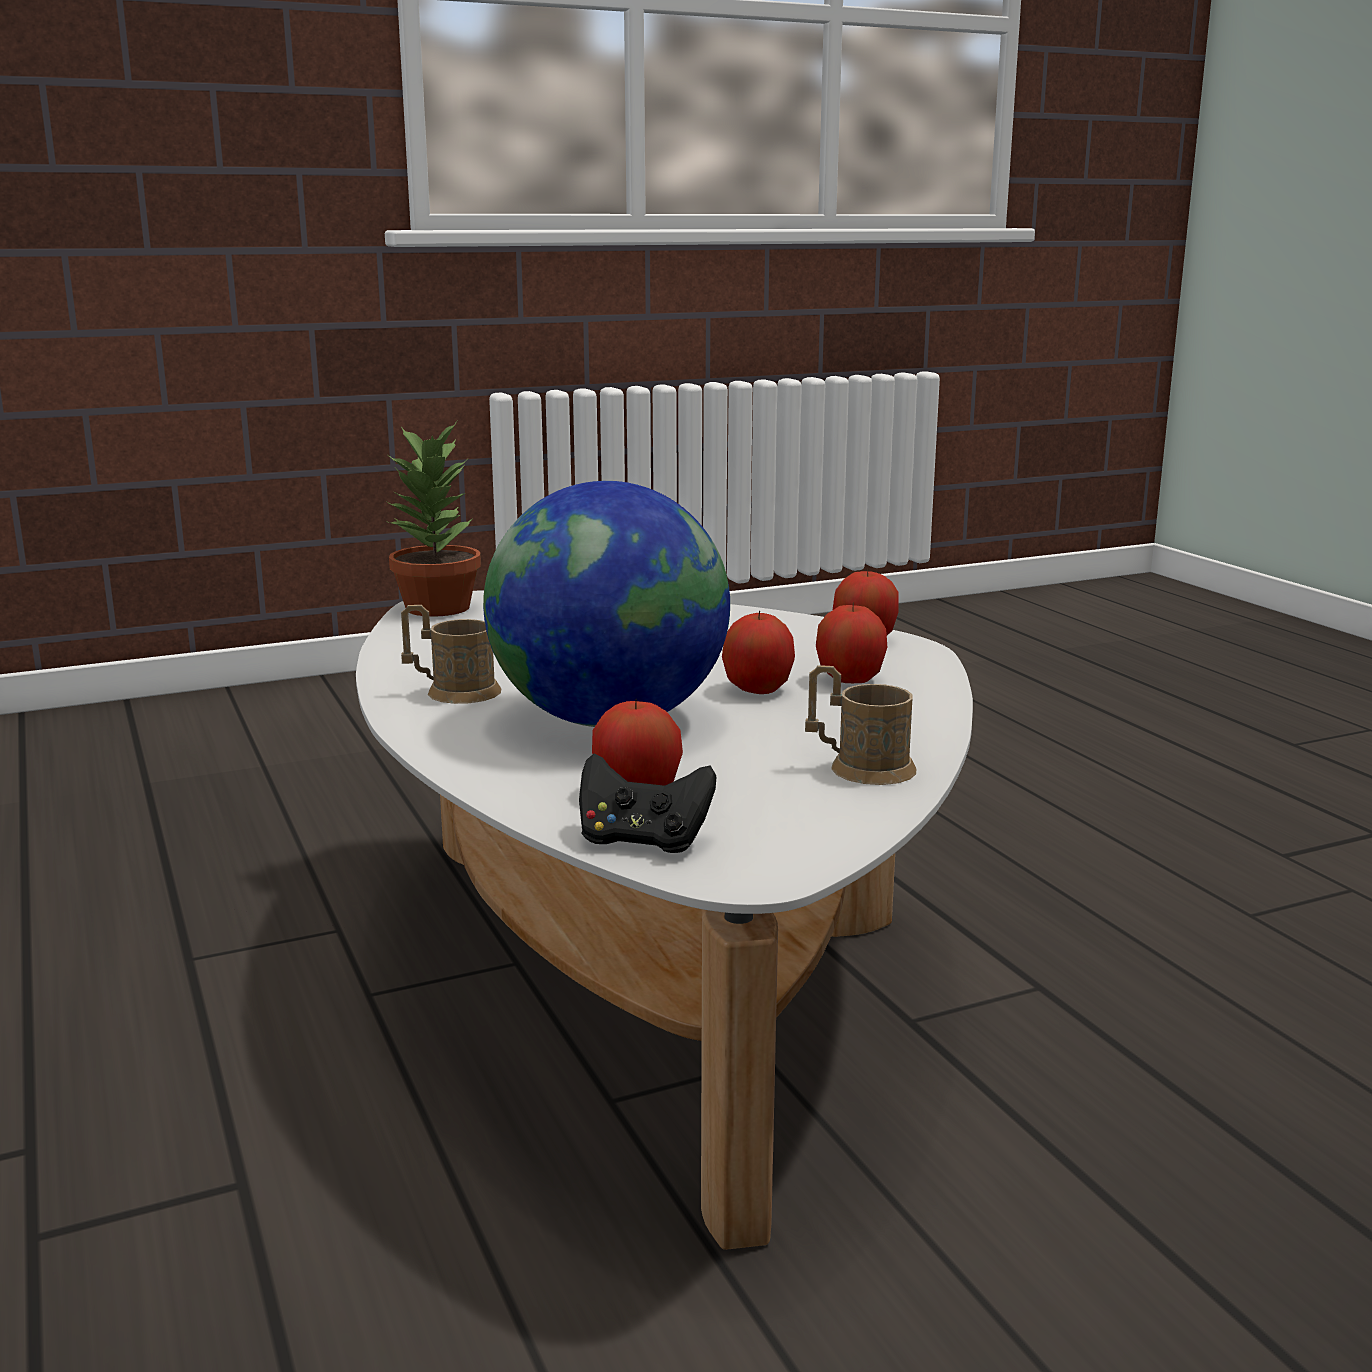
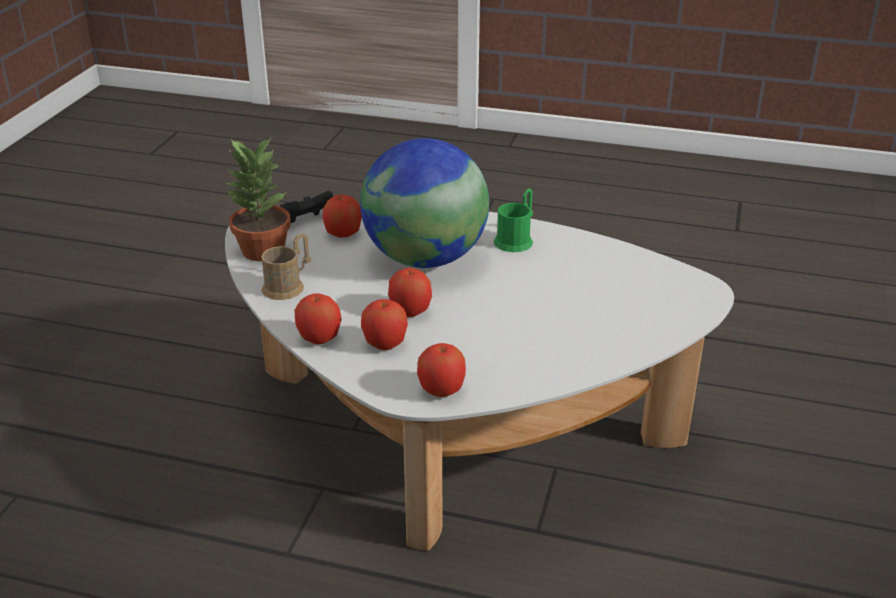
camera: 130 degrees right, 15 degrees up
(439, 608) = (686, 284): potted plant -> potted plant (261, 250)
(452, 692) = (516, 239): brown mug -> green mug
(919, 709) = (319, 338): none -> apple

